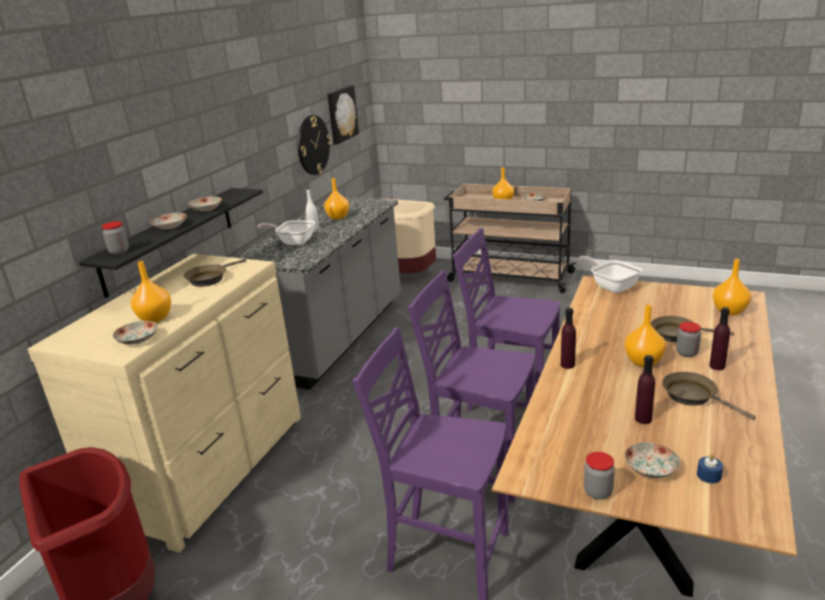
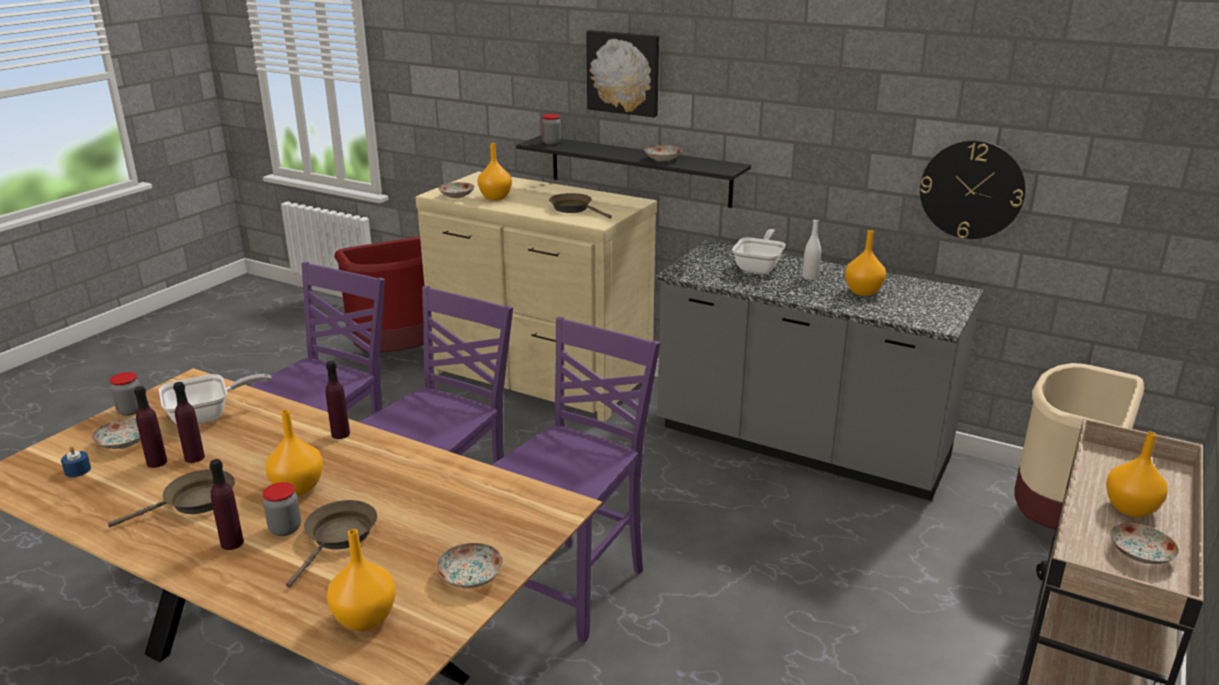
camera: 95 degrees right, 0 degrees up
(170, 226) = (612, 151): plate -> plate (471, 576)
(341, 114) = (1102, 176): picture -> picture (624, 72)
(611, 286) = (541, 519): frying pan -> frying pan (207, 416)
(663, 435) = (157, 462): none -> purple bottle

